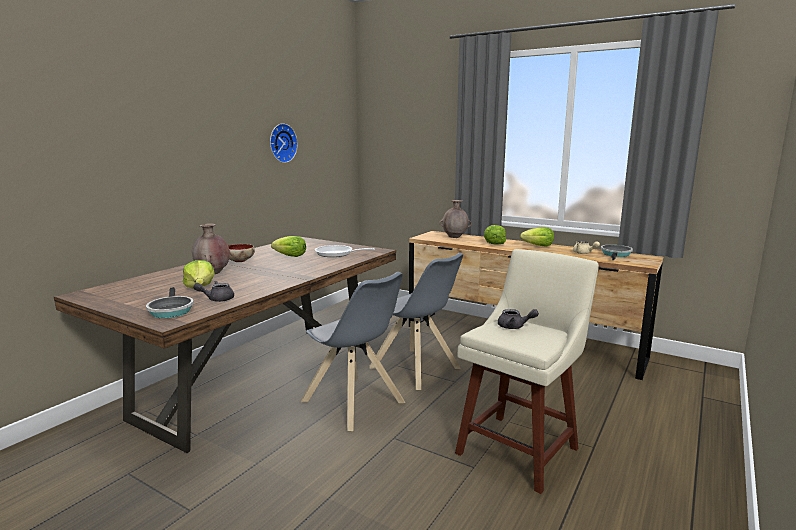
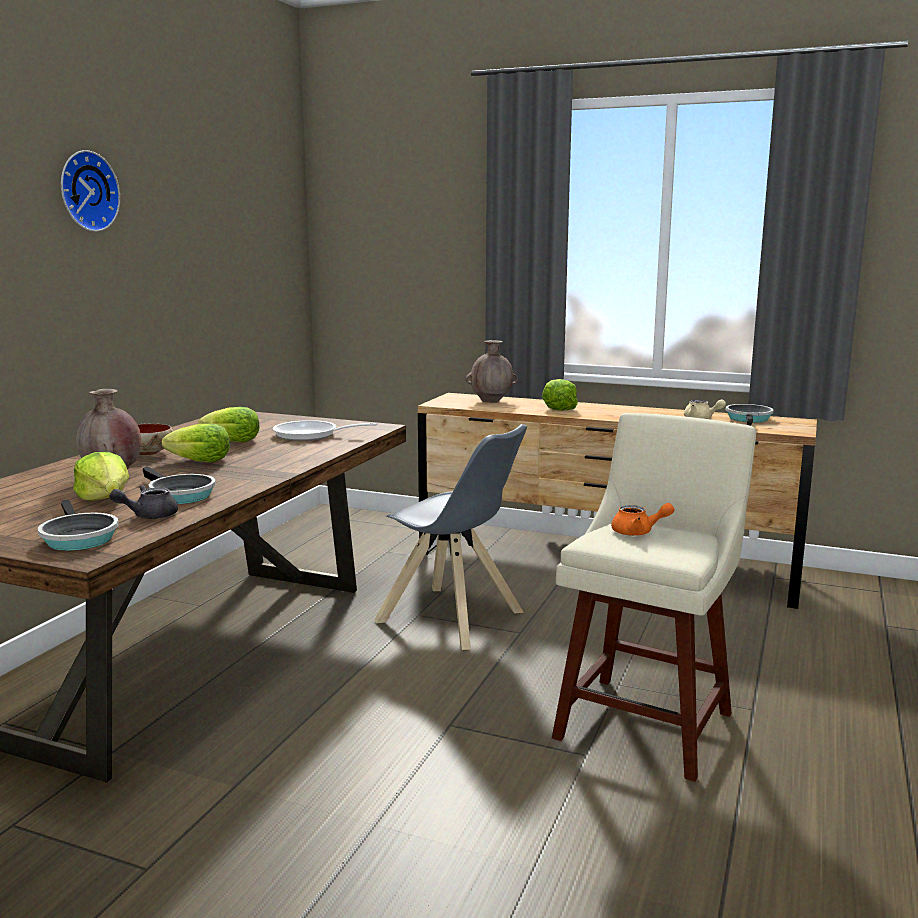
camera: 10 degrees left, 0 degrees up
(241, 287) = (179, 495): none -> frying pan
(281, 143) = (193, 248): wall clock -> wall clock (86, 191)
(354, 403) = (369, 679): grey chair -> none
(514, 327) = (638, 532): grey teapot -> orange teapot
(538, 246) = (628, 410): lettuce -> lettuce (200, 461)

